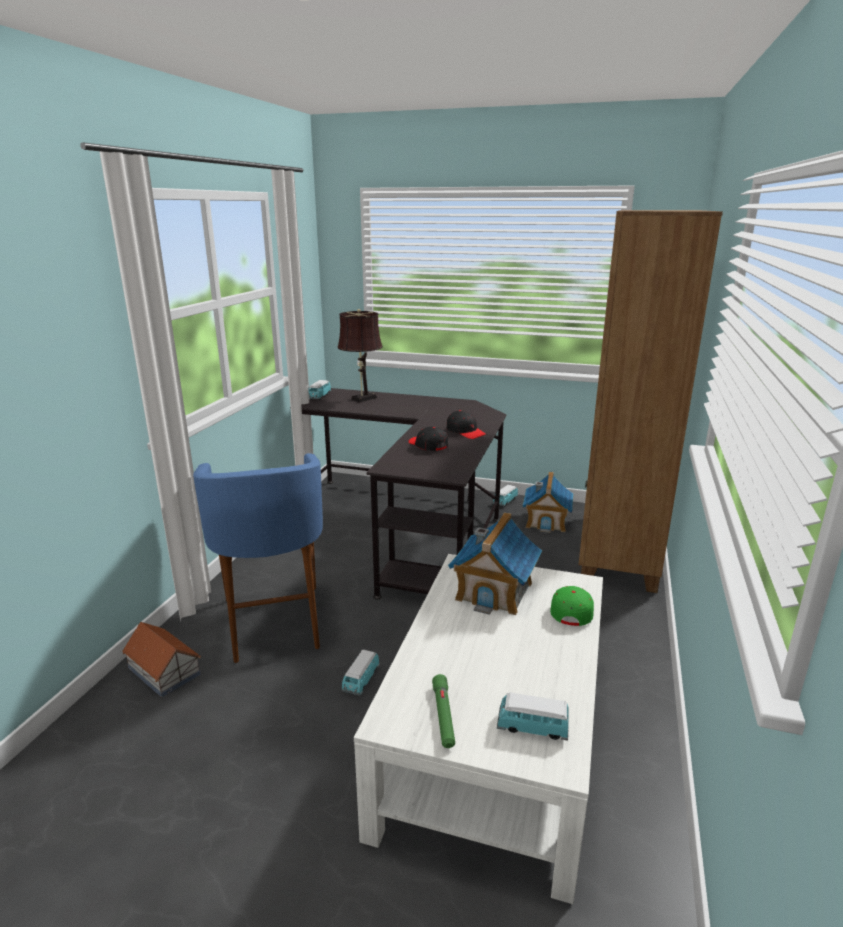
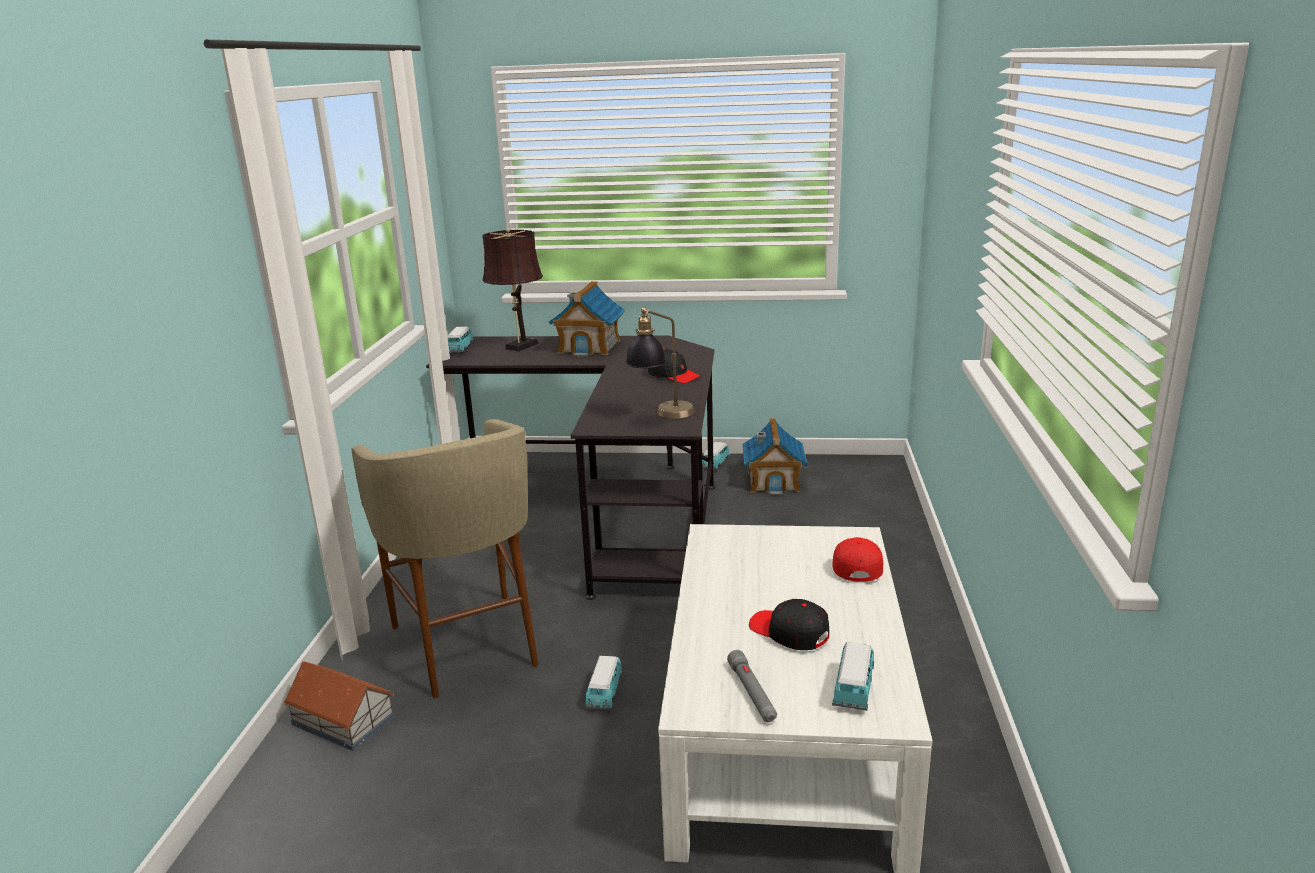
camera: 10 degrees left, 0 degrees up
(274, 622) = (467, 644): blue stool -> beige stool
(428, 445) = (633, 396): black cap -> black cap (789, 632)
(442, 463) = (661, 415): none -> table lamp
(443, 716) = (752, 693): green flashlight -> grey flashlight
(494, 591) = (761, 558): toy house -> toy house (589, 346)
(532, 728) = (853, 689): toy car -> toy car turned 105 degrees clockwise
(571, 610) = (856, 566): green cap -> red cap
(617, 551) = (868, 506): brown bookcase -> none

